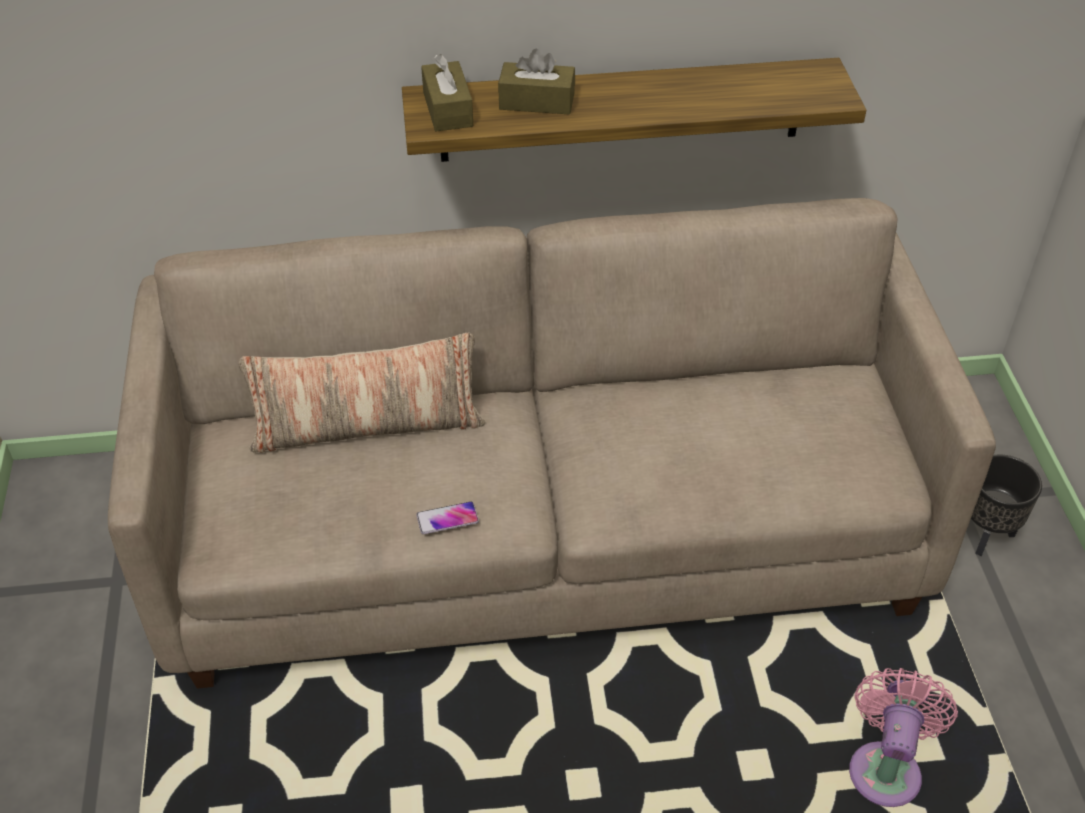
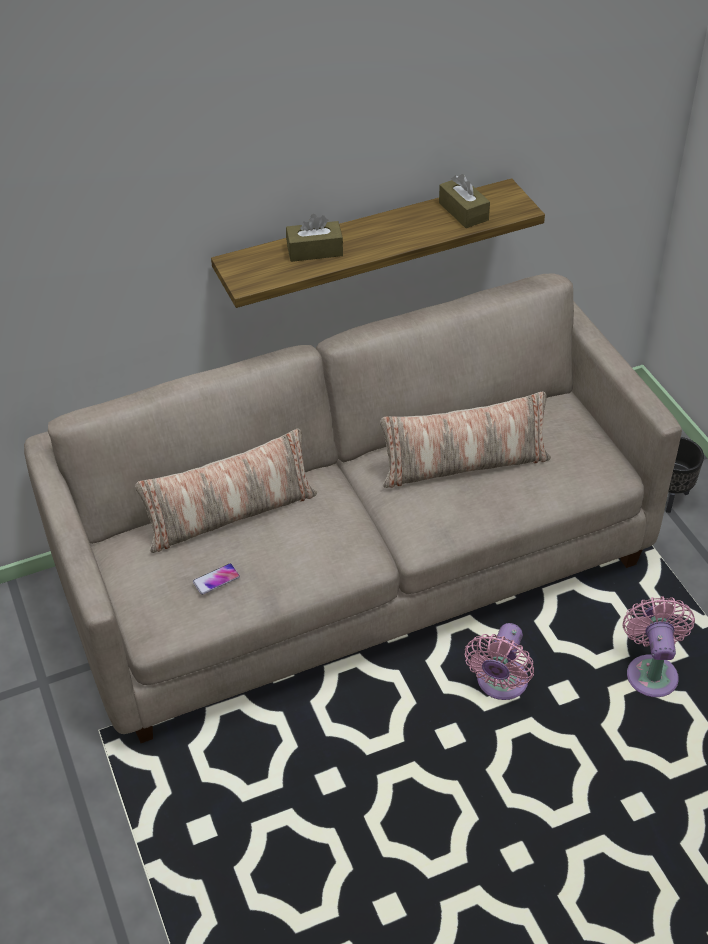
camera: 15 degrees left, 0 degrees up
(447, 109) = (253, 268): brown tissue box -> brown tissue box (463, 211)
(447, 519) = (318, 566): phone -> phone (216, 579)
(673, 731) = (500, 684): none -> pink fan
(689, 428) = (464, 464): none -> pillow

